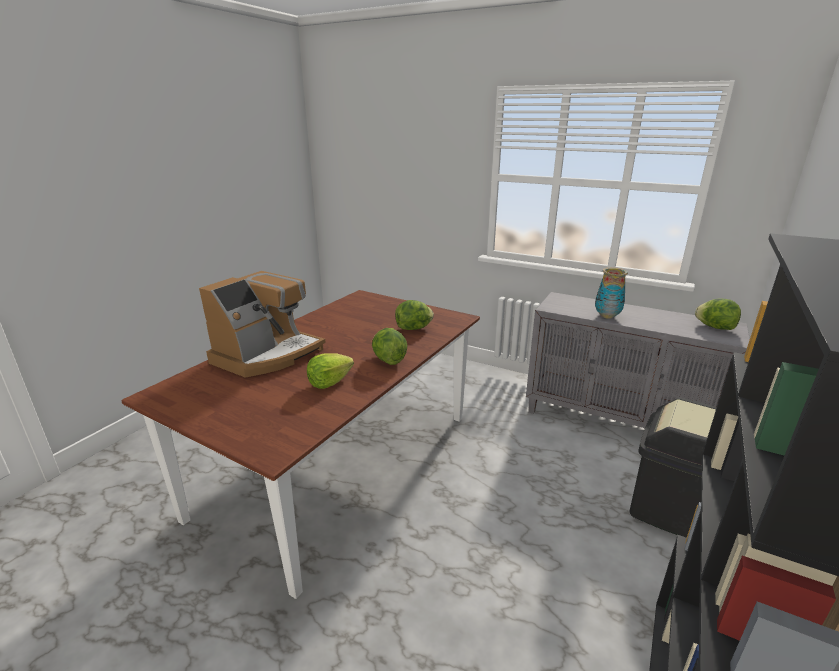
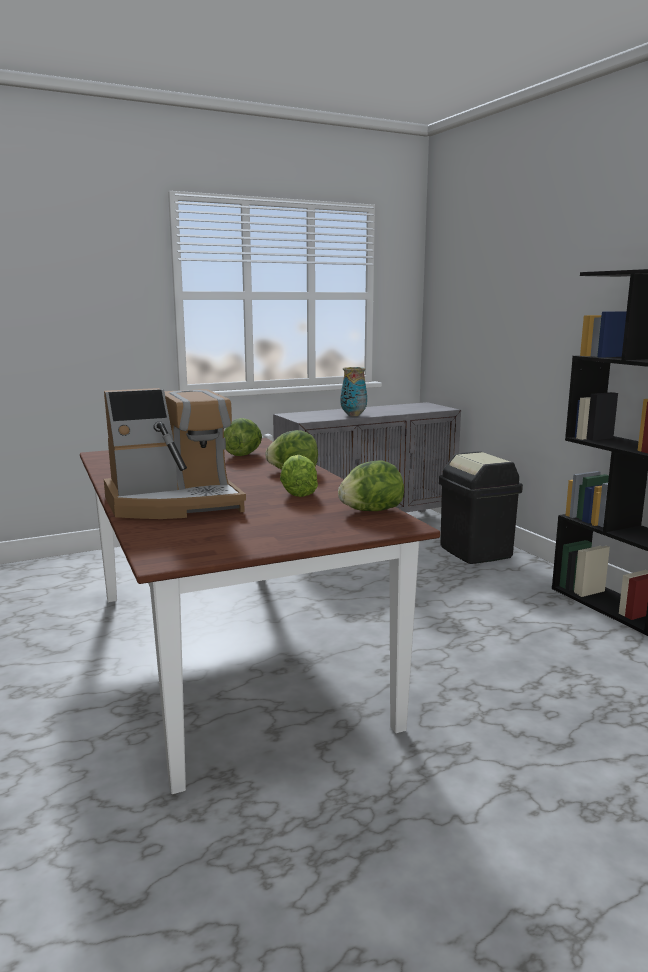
camera: 55 degrees left, 10 degrees down
(268, 355) = (174, 503): coffee machine -> coffee machine turned 90 degrees clockwise
(714, 327) = (420, 406): lettuce -> lettuce (371, 511)

